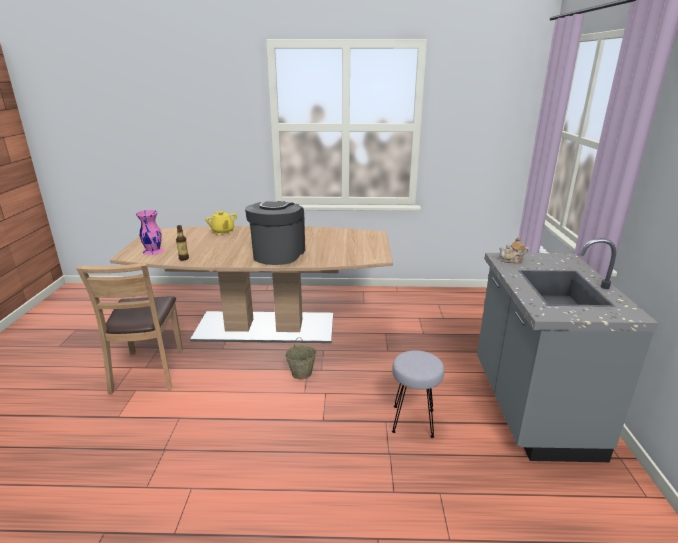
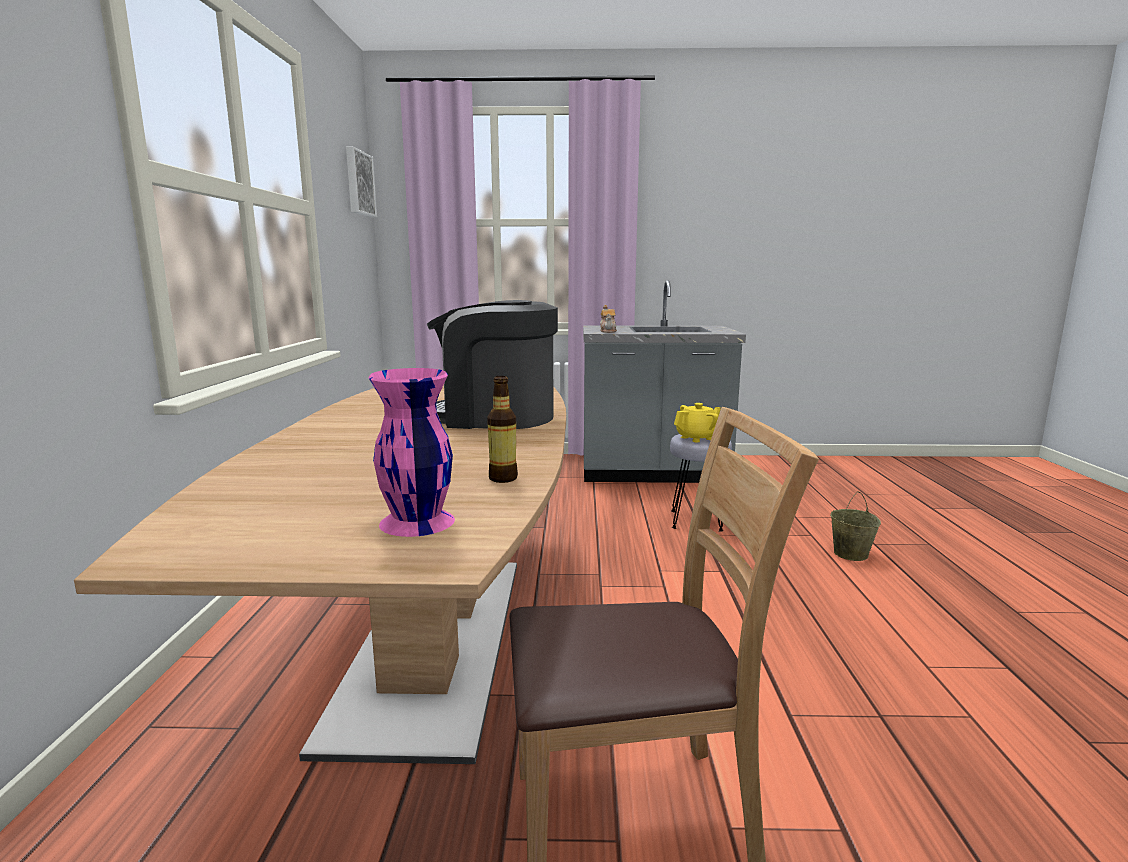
camera: 90 degrees left, 10 degrees down
(223, 232) = (288, 461): yellow teapot -> yellow teapot (697, 438)
(302, 373) = (611, 590): beige bucket -> beige bucket (850, 554)
(508, 102) = (358, 183): none -> picture

